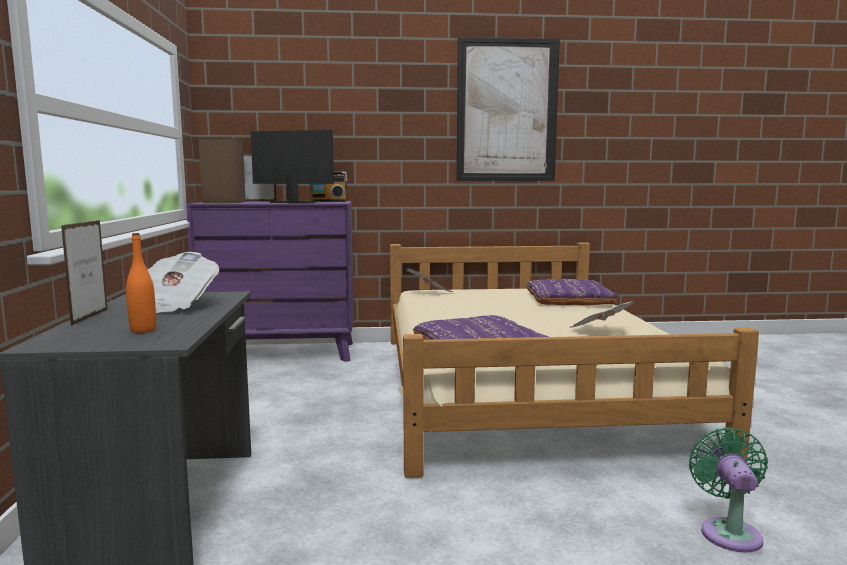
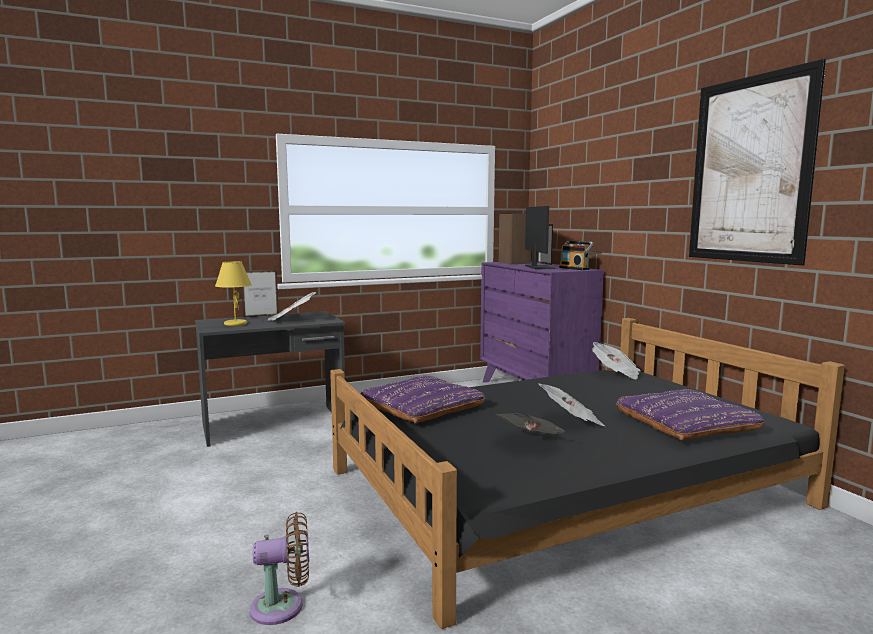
camera: 70 degrees right, 0 degrees up
(143, 330) = (235, 324): orange bottle -> yellow table lamp
(522, 387) = (562, 488): beige bed -> black bed
(552, 318) = (571, 421): none -> newspaper
(729, 532) = (283, 606): green fan -> brown fan

